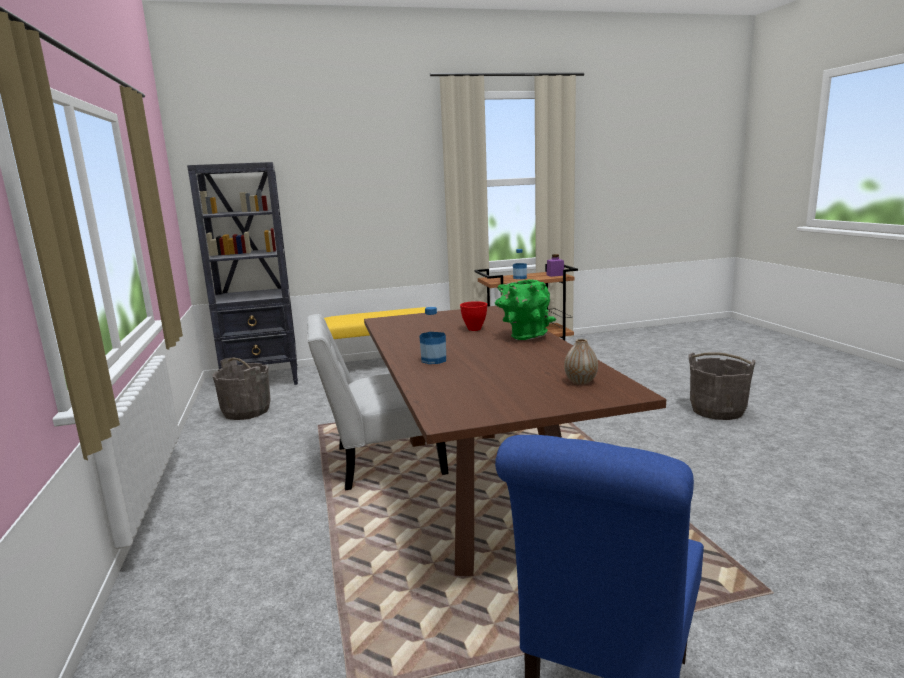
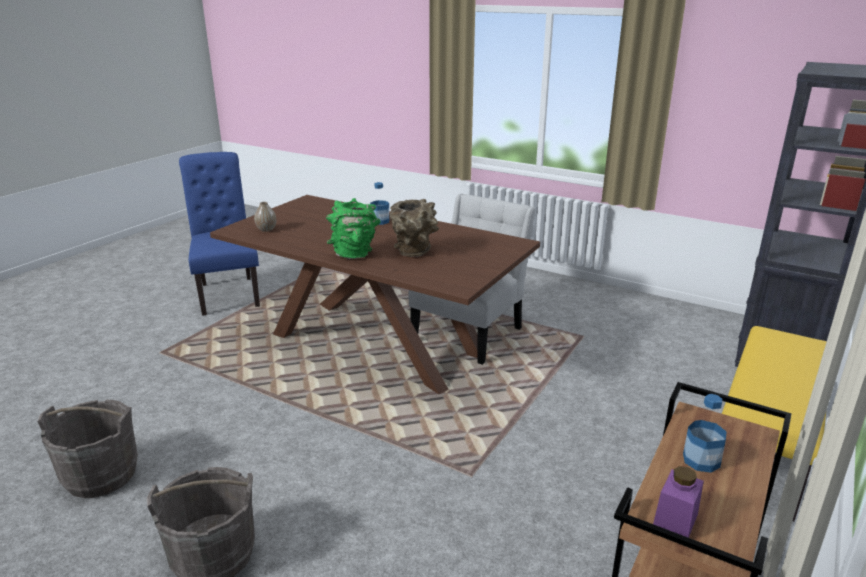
camera: 135 degrees right, 10 degrees up
(246, 411) = (670, 323): grey bucket -> grey bucket (101, 475)
(474, 329) = (414, 253): red bowl -> brown vase

